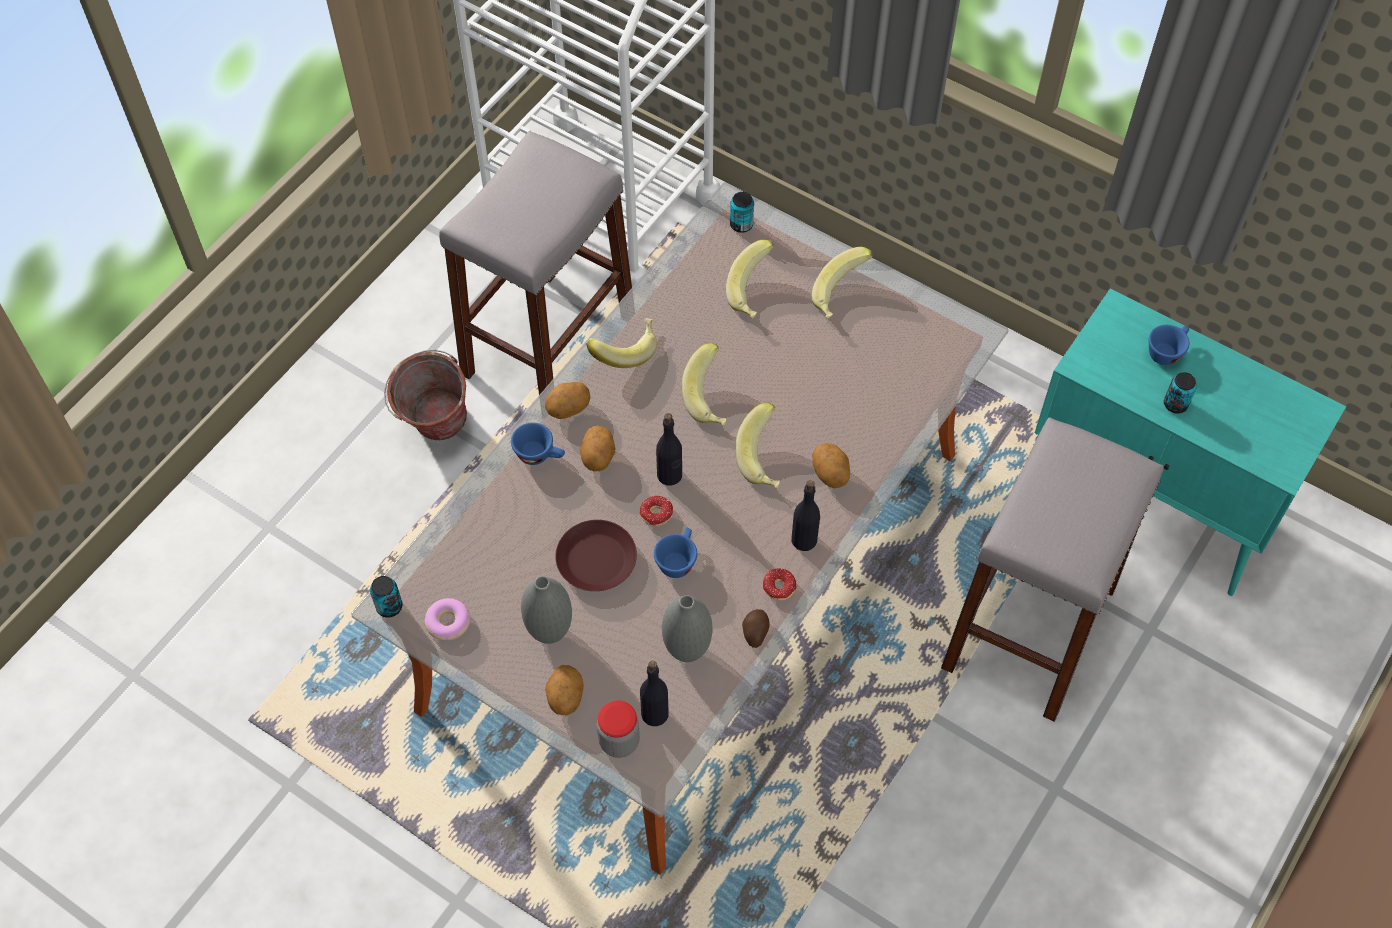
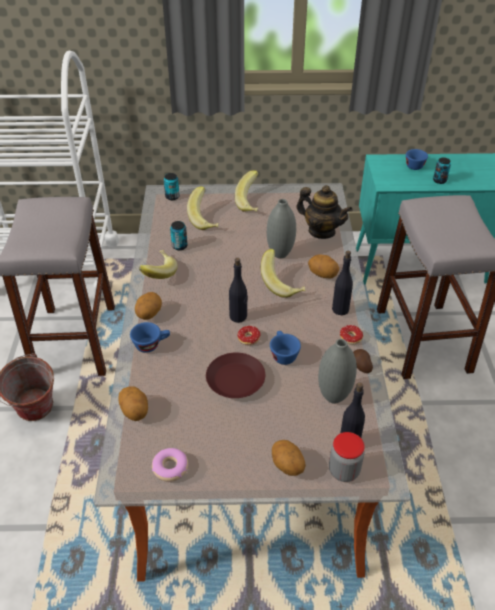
camera: 35 degrees left, 15 degrees down
(389, 606) = (120, 482): can -> can (179, 246)
(550, 632) = (243, 434): grey vase -> grey vase (280, 254)
(598, 457) = (189, 328): potato -> potato (135, 411)
(711, 398) = (227, 272): banana -> none
(894, 402) = (321, 231): none -> teapot

